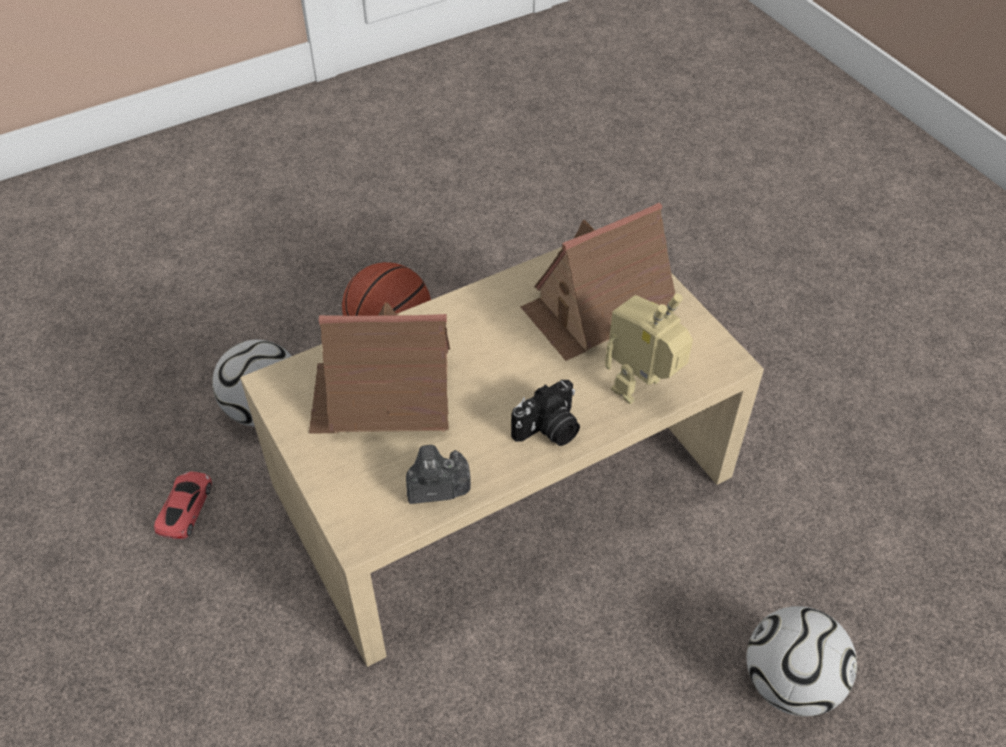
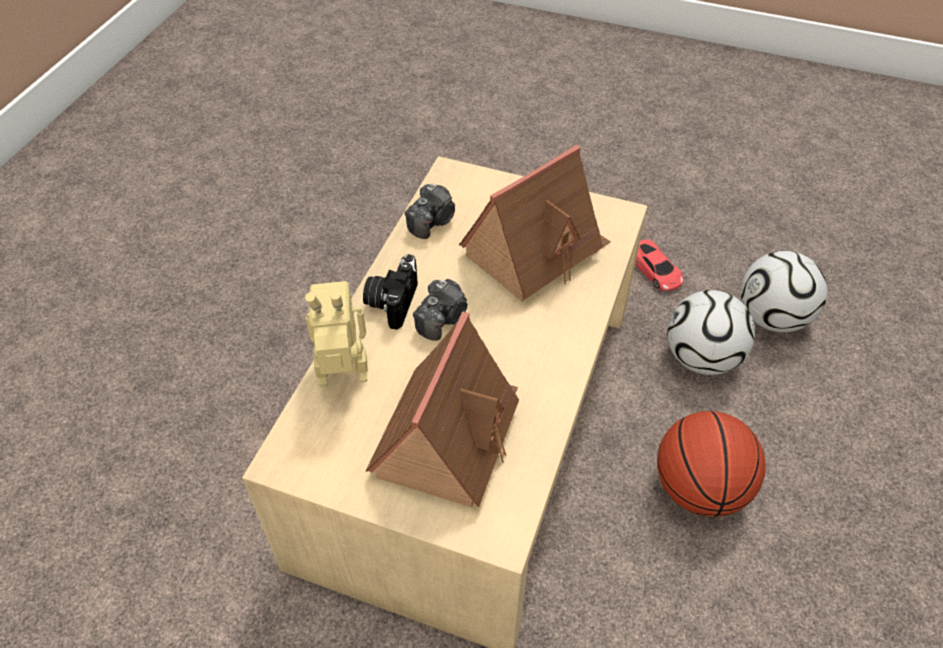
camera: 140 degrees right, 0 degrees up
(521, 389) = (442, 319): none -> camera
(642, 390) = (343, 380): toy robot -> toy robot turned 105 degrees counterclockwise
(790, 683) = (151, 429): football -> football (771, 317)

